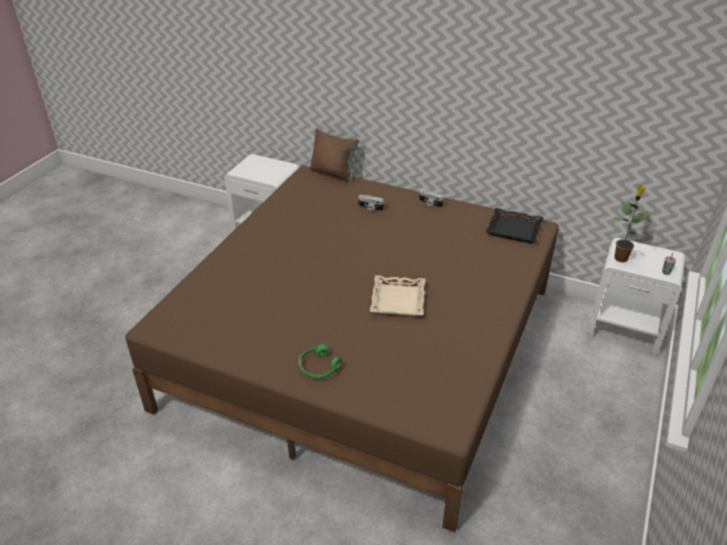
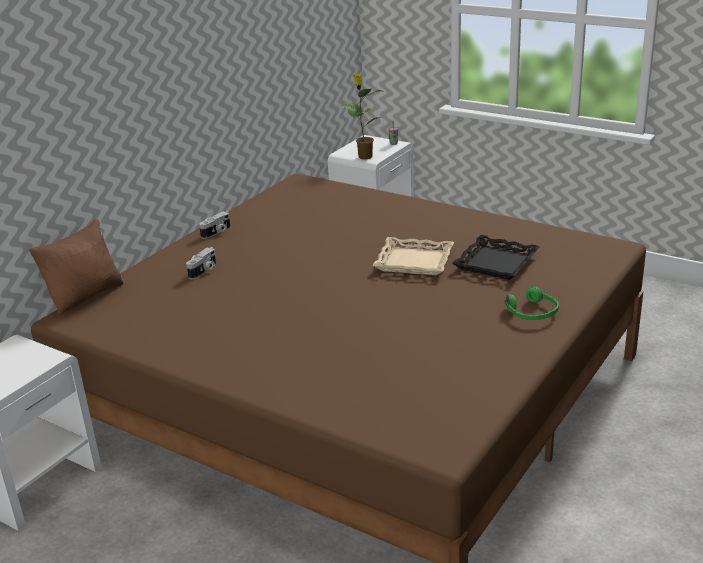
camera: 80 degrees left, 10 degrees down
(513, 230) = (299, 192): black tray -> black tray (496, 263)

